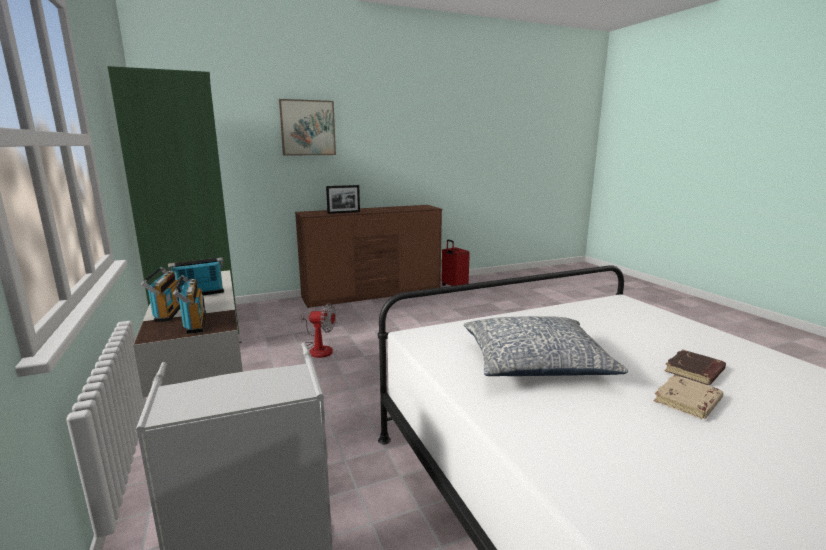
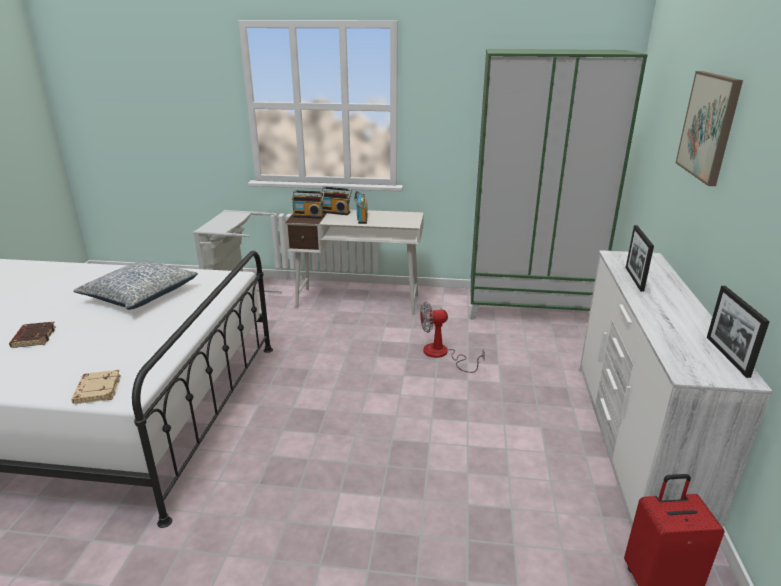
camera: 120 degrees right, 10 degrees up
(318, 349) = (442, 354): fan -> fan turned 45 degrees clockwise
(373, 294) = (631, 443): brown dresser -> white dresser
(410, 206) = (727, 356): none -> picture frame
(688, 402) = (38, 316): beige book -> beige book (97, 390)

